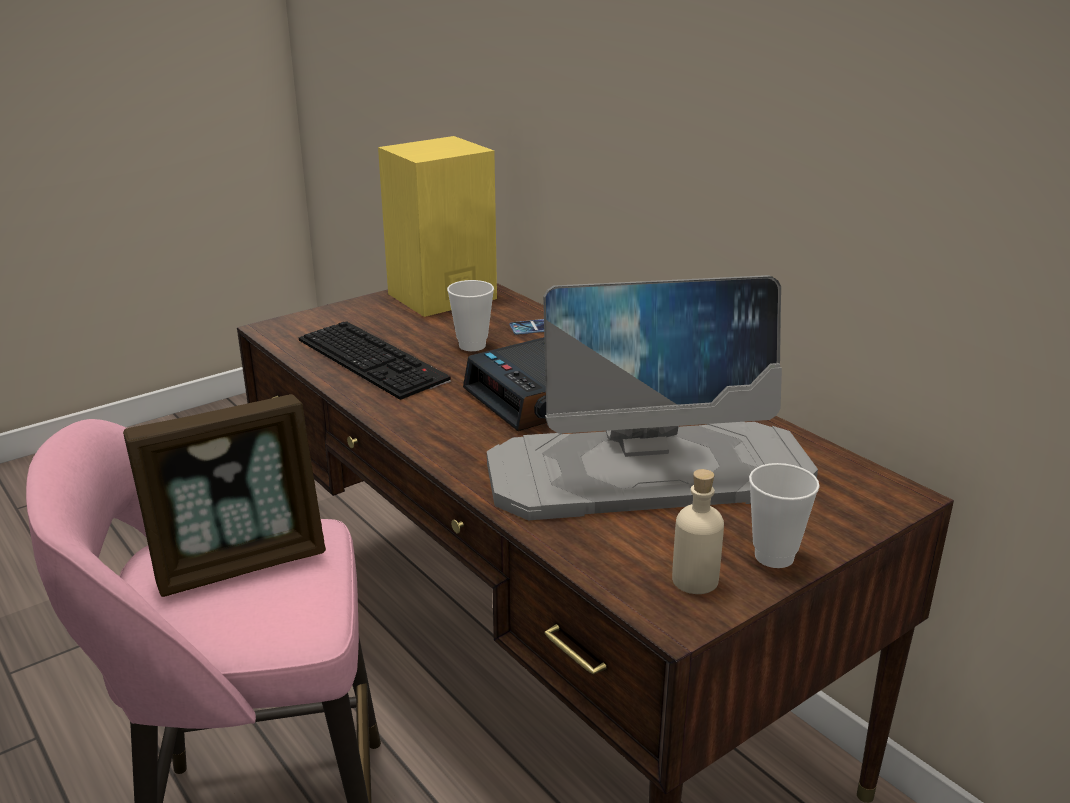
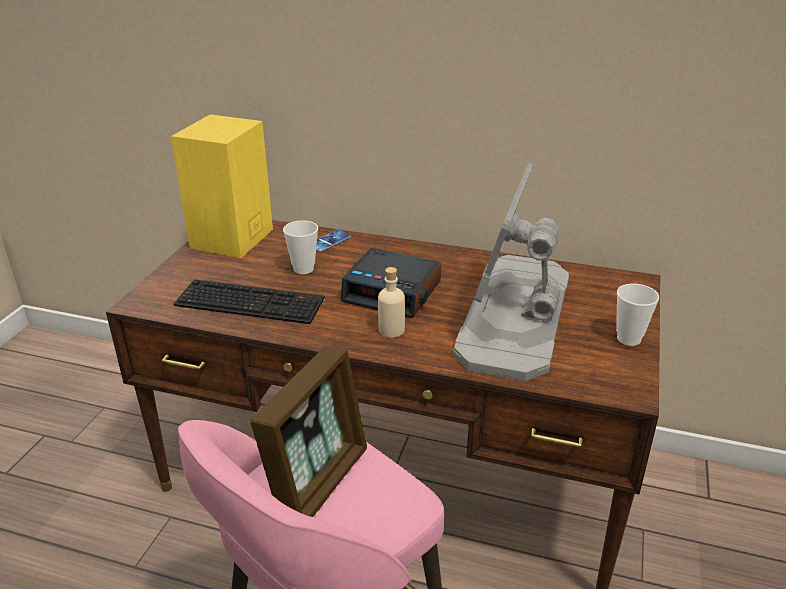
camera: 35 degrees left, 5 degrees up
(651, 472) = (515, 315): monitor -> monitor turned 150 degrees clockwise
(695, 580) = (612, 368): beige bottle -> beige bottle (391, 330)

